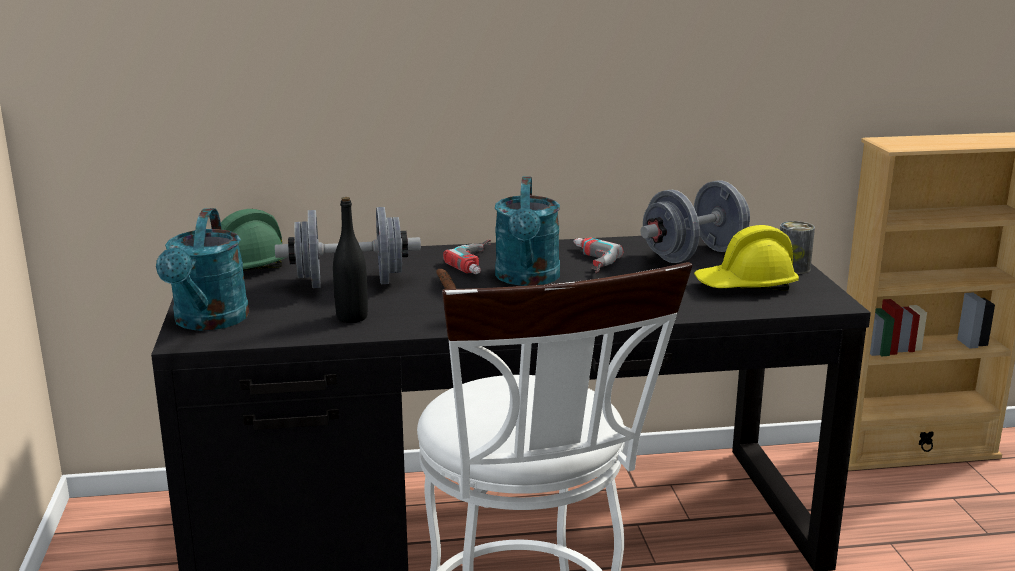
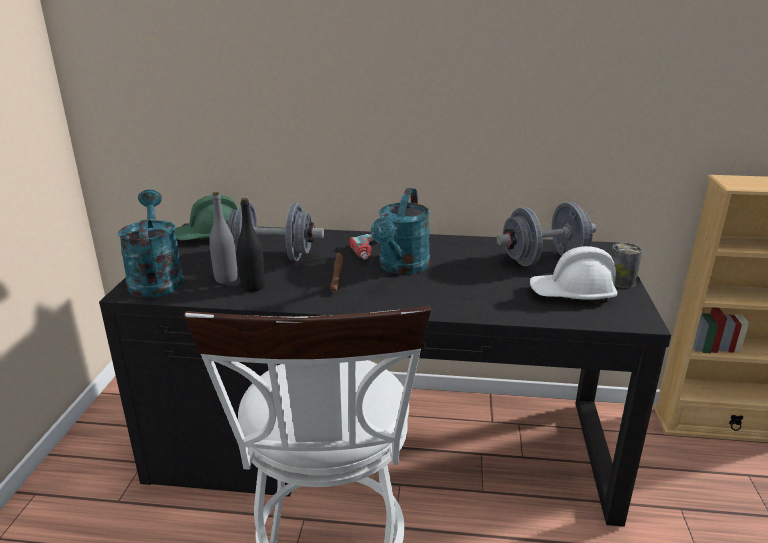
camera: 15 degrees right, 5 degrees up
(208, 322) = (155, 278): turquoise watering can -> turquoise watering can turned 150 degrees clockwise
(308, 313) = (226, 279): none -> grey bottle
(586, 262) = (455, 257): power drill -> none
(746, 286) = (572, 294): yellow hard hat -> white hard hat

